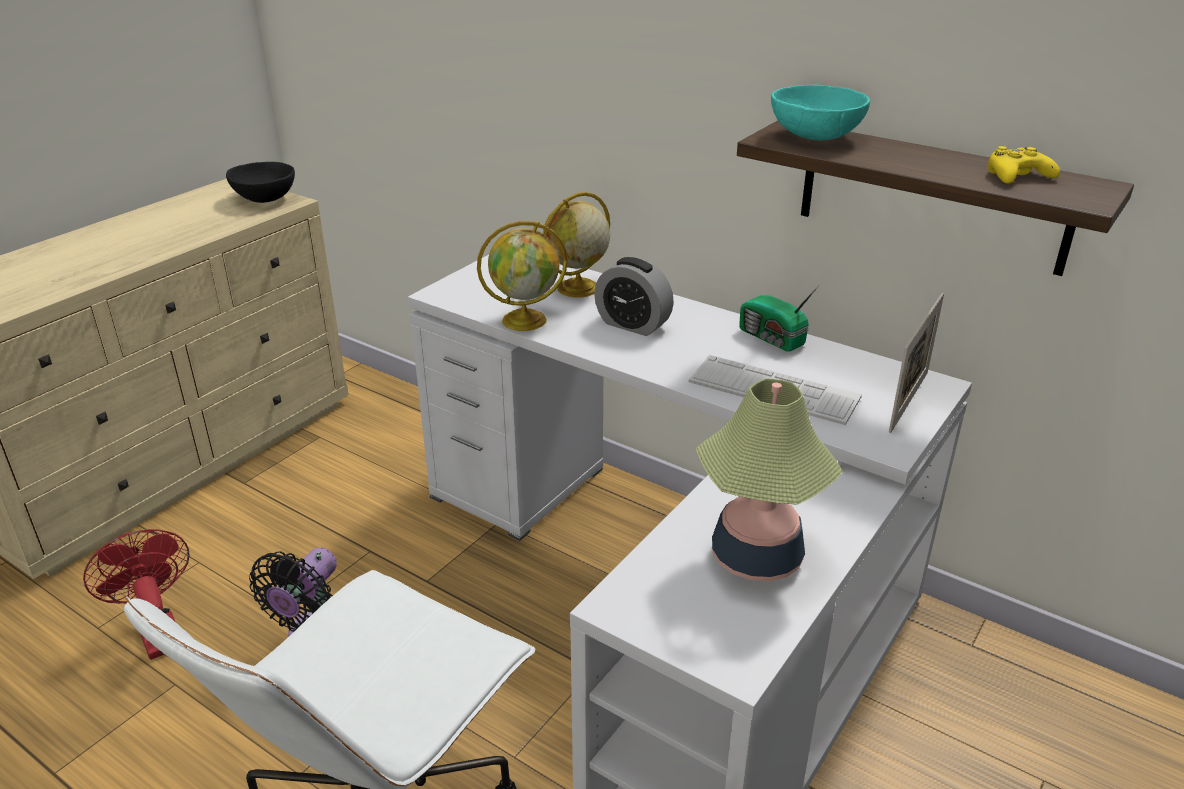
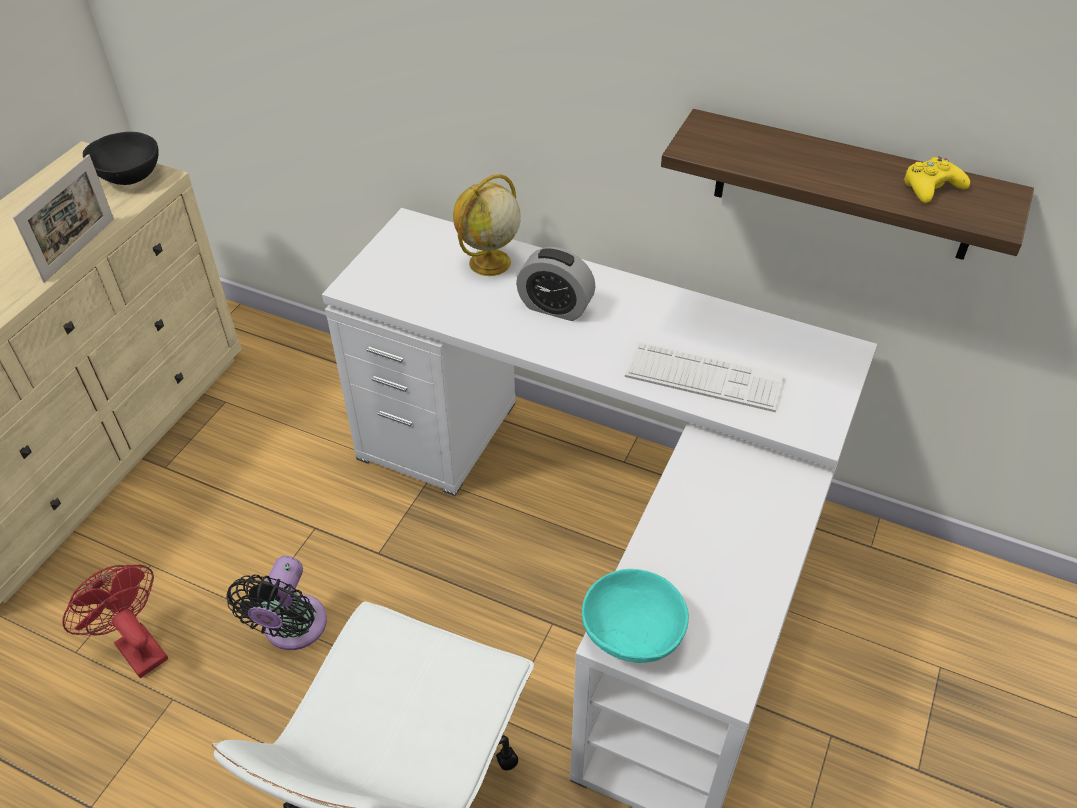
camera: 10 degrees left, 15 degrees up
(525, 320) = (450, 313): globe -> none
(756, 557) = (721, 567): table lamp -> none
(772, 338) = (690, 310): radio -> none
(816, 137) = (736, 139): turquoise bowl -> turquoise bowl (633, 635)
(908, 401) = (826, 375): picture frame -> picture frame (79, 250)

